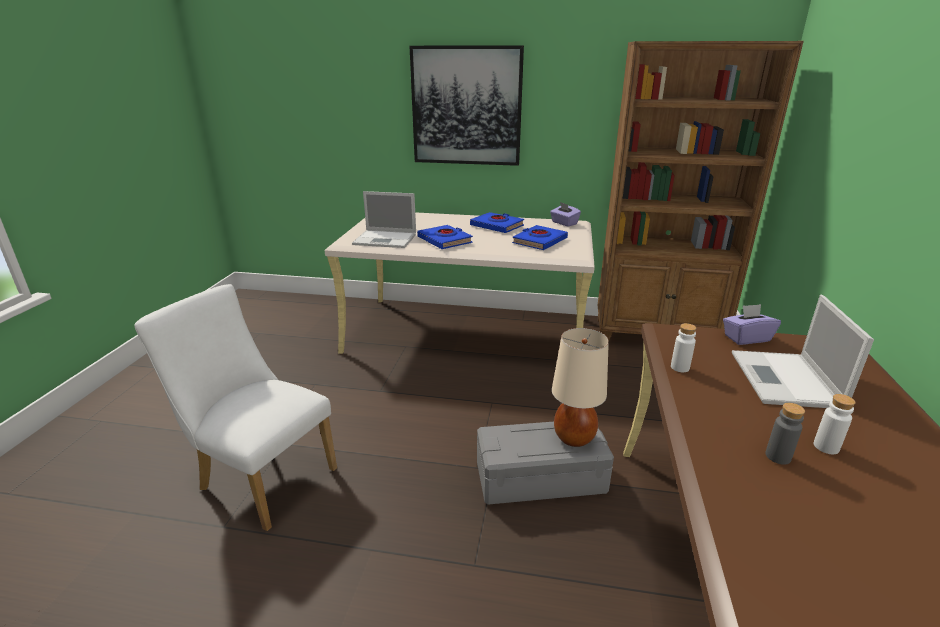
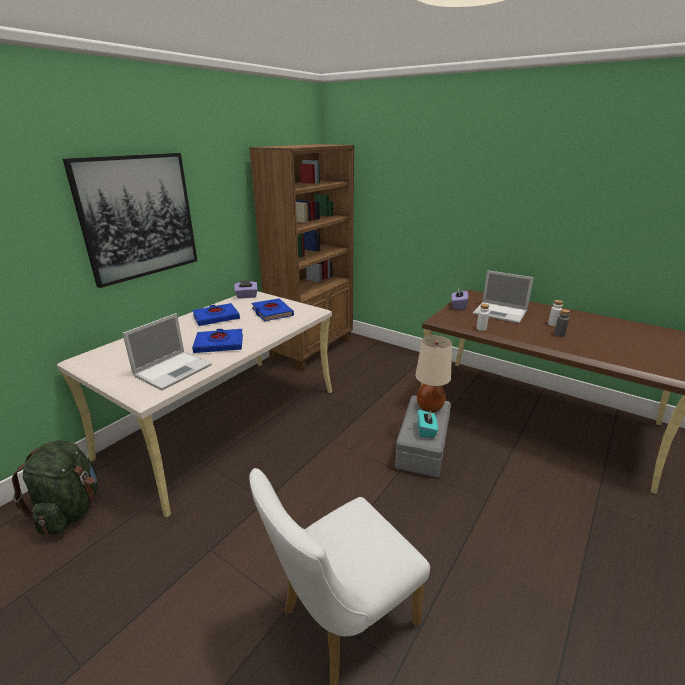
camera: 65 degrees left, 0 degrees up
(329, 316) = (70, 510): none -> green backpack
(517, 444) = (426, 430): none -> turquoise tissue box

